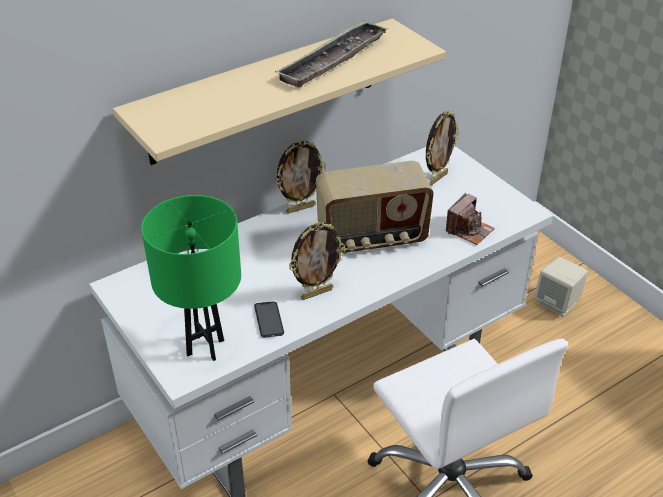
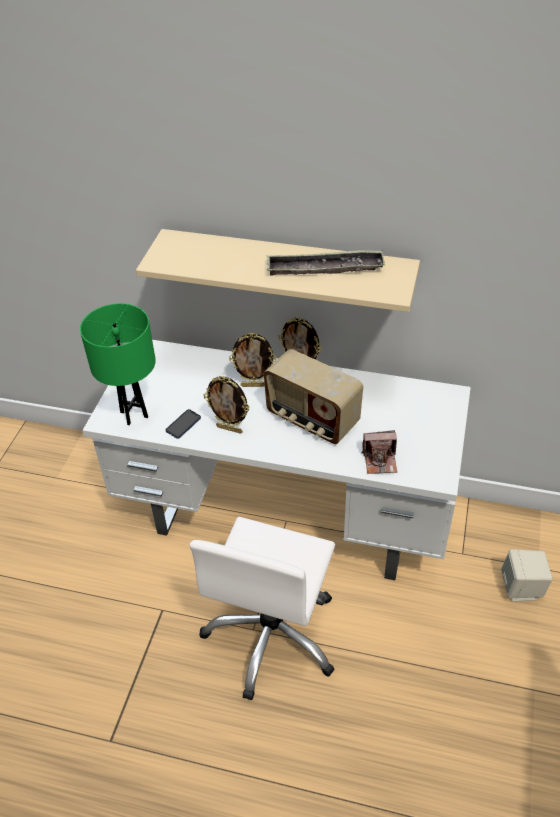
camera: 50 degrees right, 5 degrees up
(437, 178) = (417, 411): picture frame -> picture frame (254, 385)

